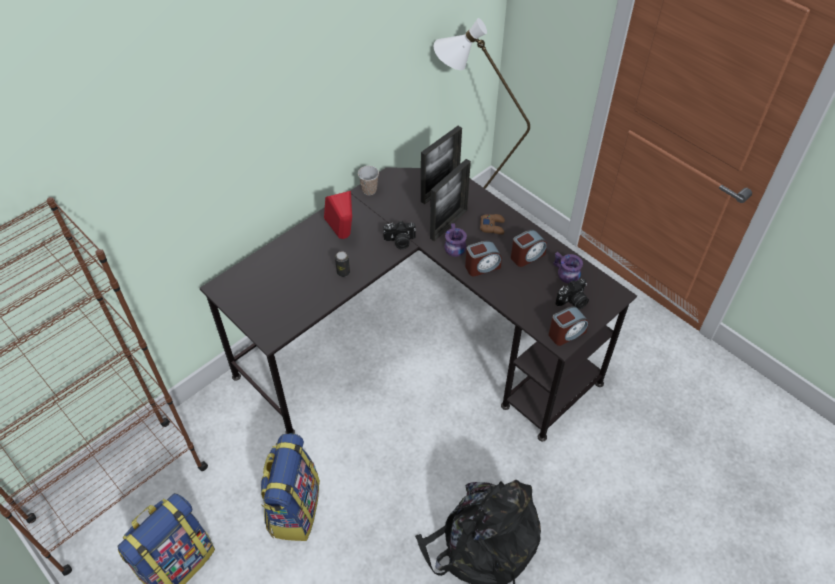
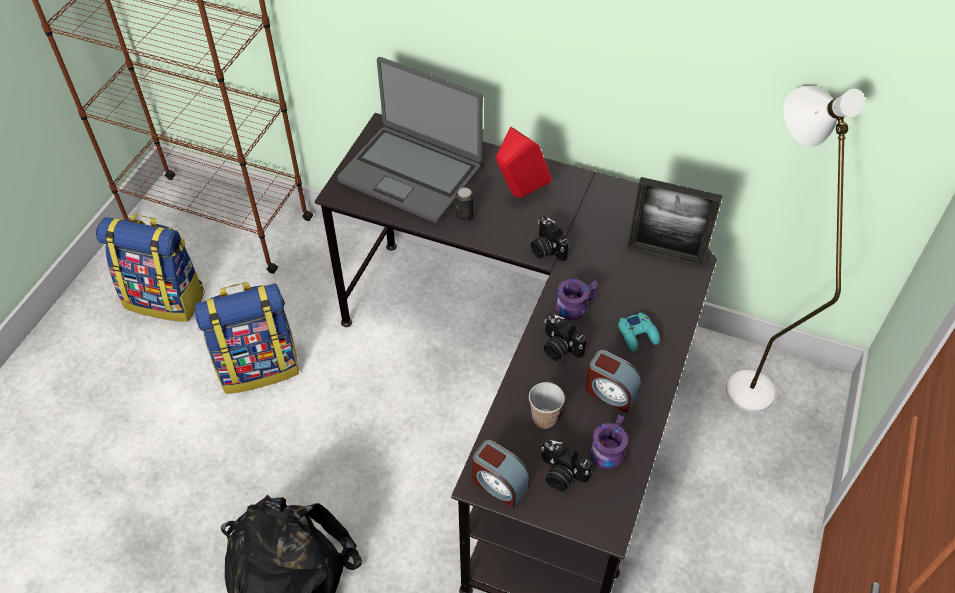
camera: 65 degrees right, 0 degrees up
(281, 287) = (411, 174): none -> laptop
(369, 190) = (610, 189): cup -> cup (544, 418)
(448, 224) = (609, 287): picture frame -> none
(482, 266) = (559, 348): alarm clock -> camera
(492, 226) = (638, 335): brown game controller -> turquoise game controller

